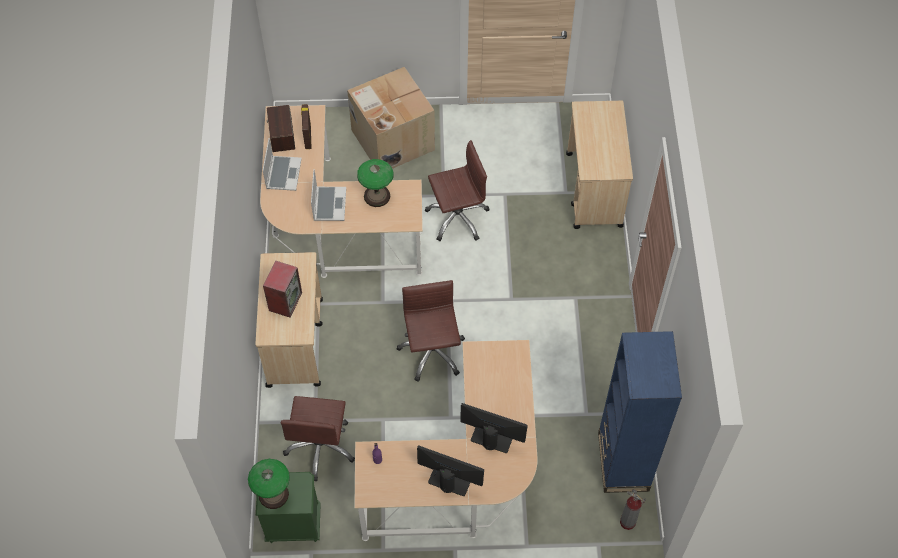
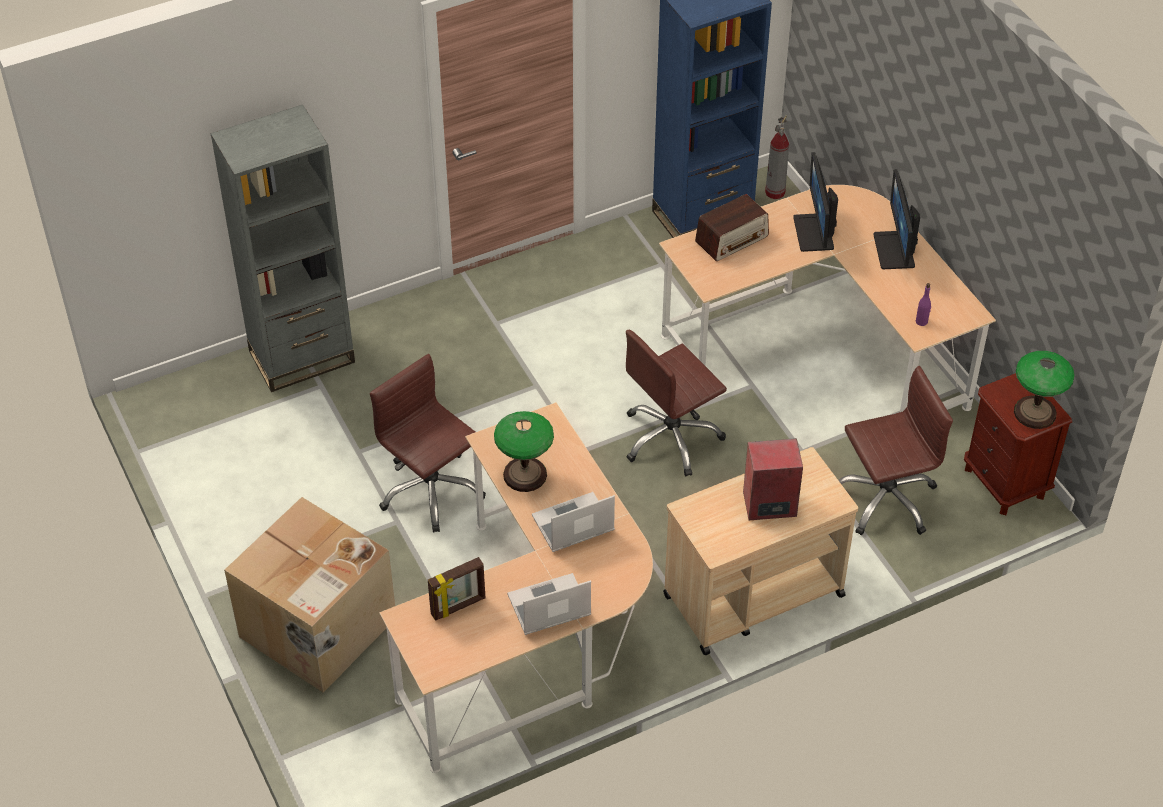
camera: 115 degrees left, 10 degrees down
(282, 134) = (472, 643): radio -> radio (732, 239)
(293, 524) = (1004, 482): green nightstand -> brown nightstand
(594, 190) = (302, 357): beige cart -> grey bookcase

